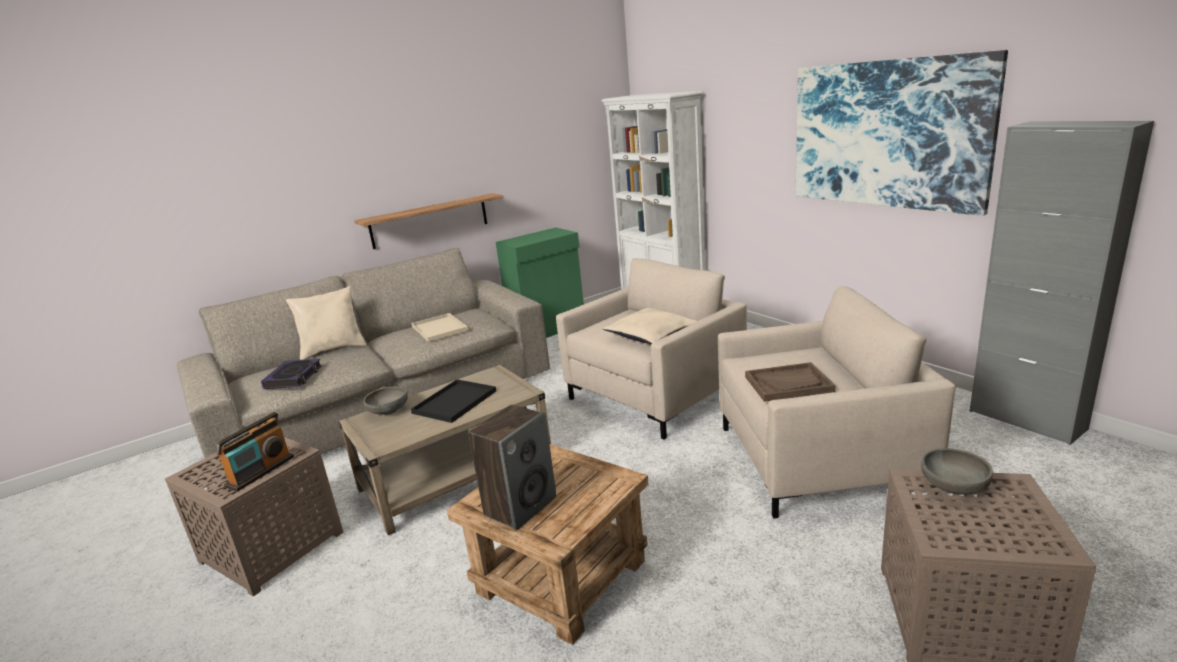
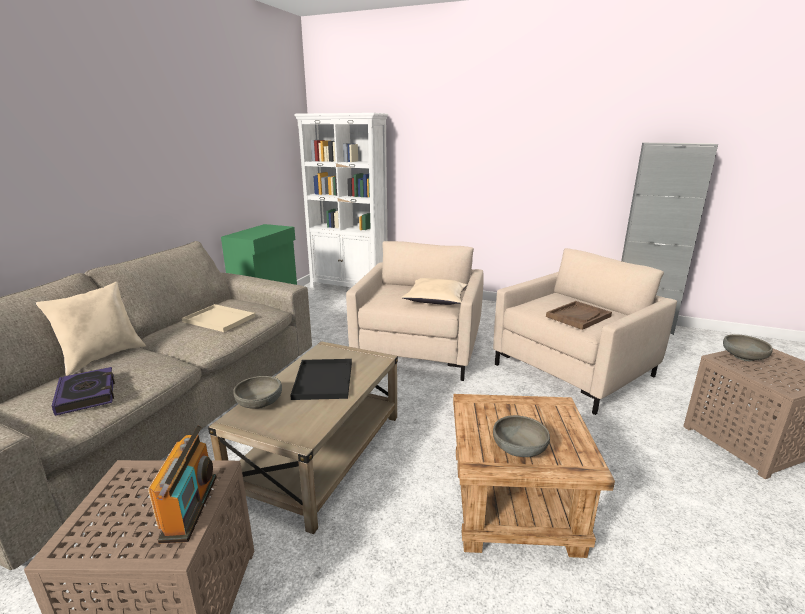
camera: 35 degrees left, 0 degrees up
(429, 220) = (163, 214): shelf -> none
(520, 506) = (519, 449): speaker -> grey bowl
(887, 134) = (545, 149): picture -> none

